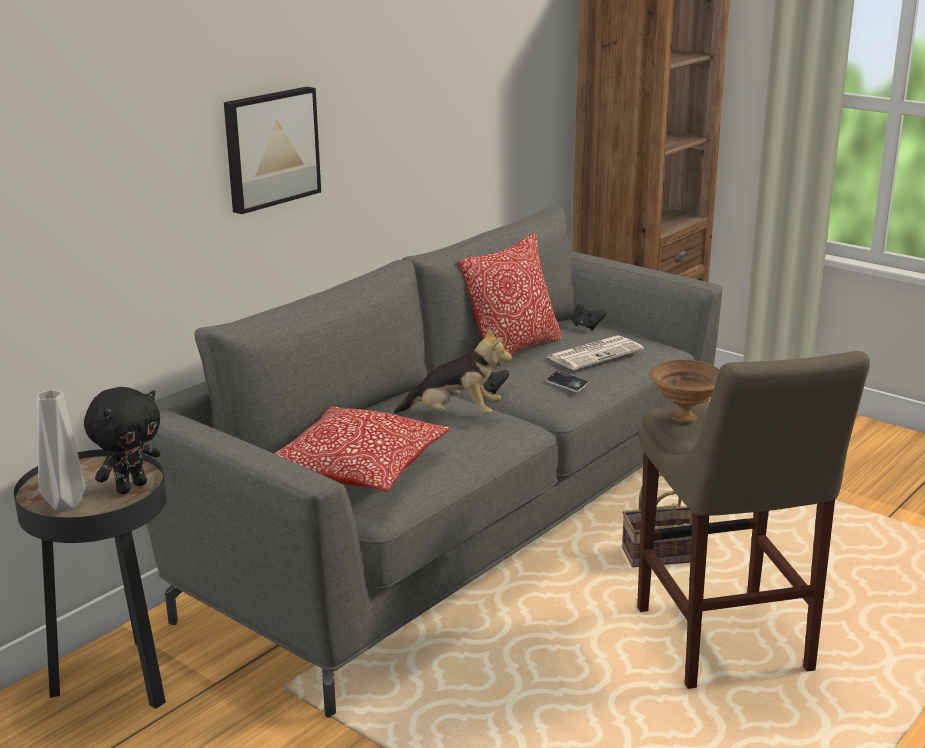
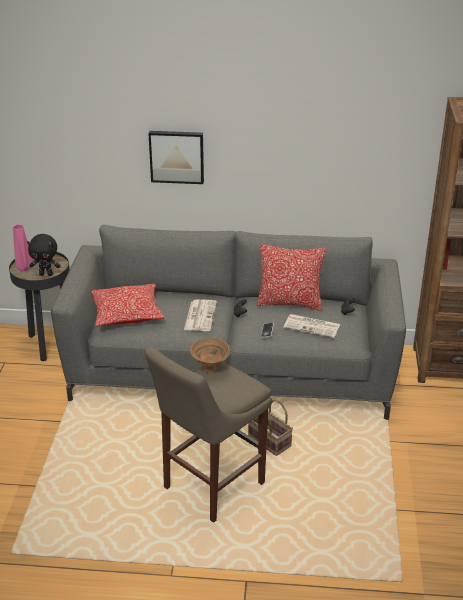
camera: 55 degrees right, 10 degrees up
(64, 503) = (24, 268): grey vase -> pink vase
(455, 415) = (200, 315): plush toy -> newspaper

